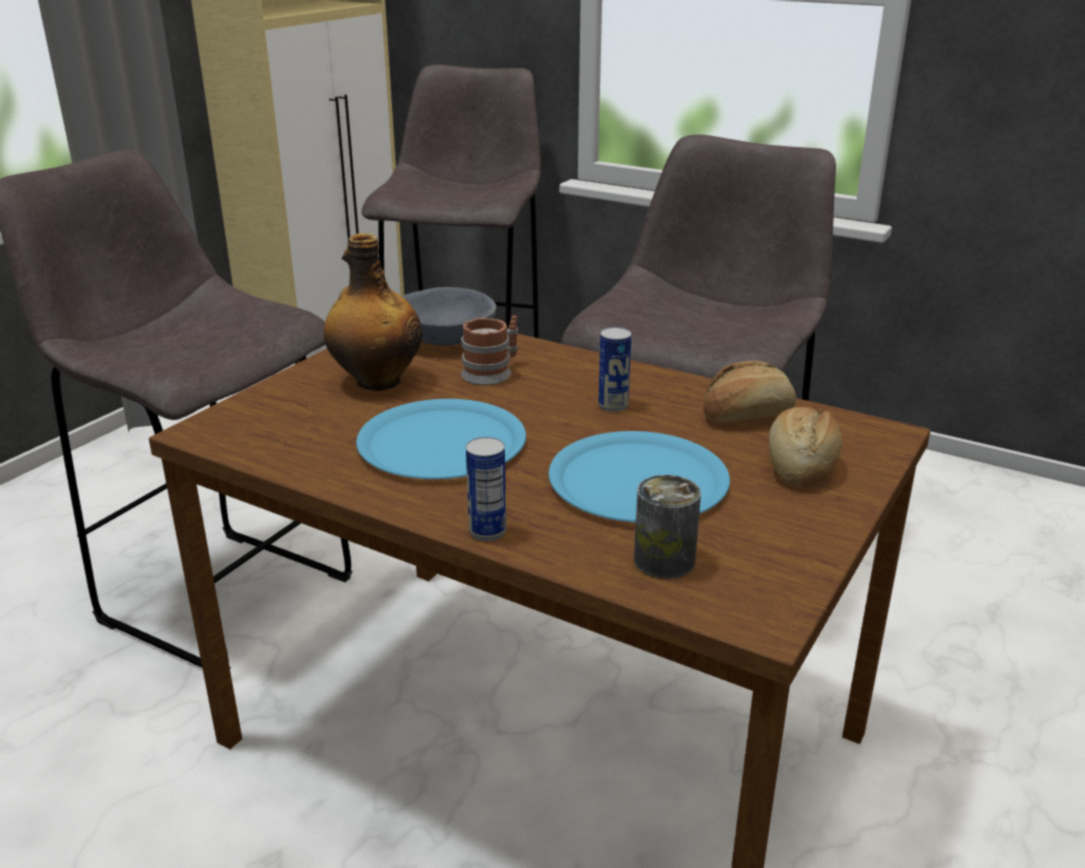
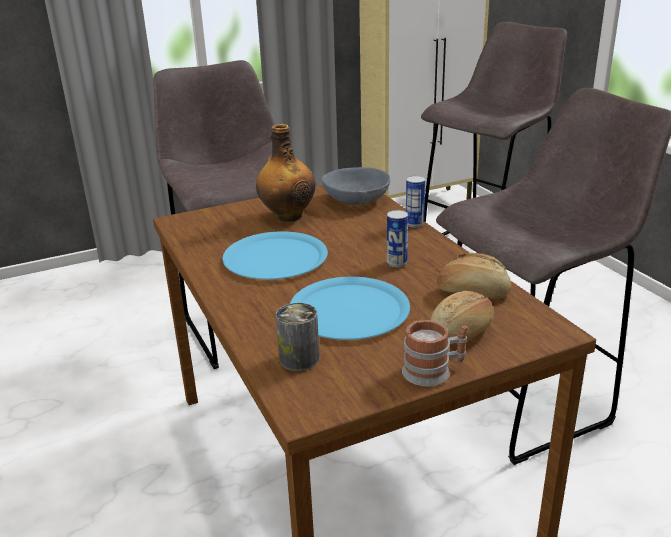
camera: 35 degrees right, 0 degrees up
(487, 531) = (233, 311): can -> can (414, 224)
(492, 372) = (355, 226): mug -> mug (434, 371)

